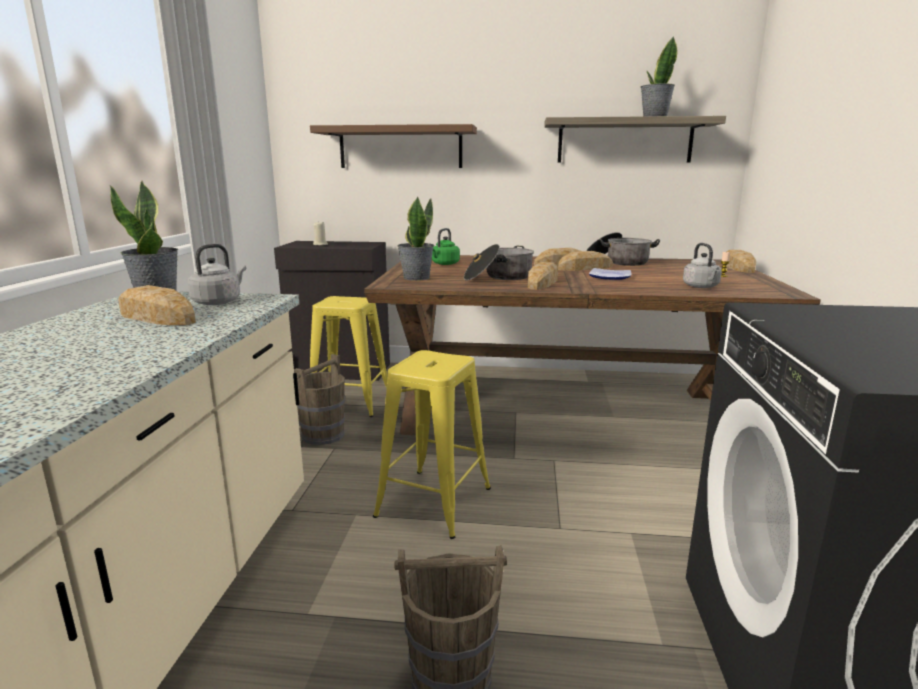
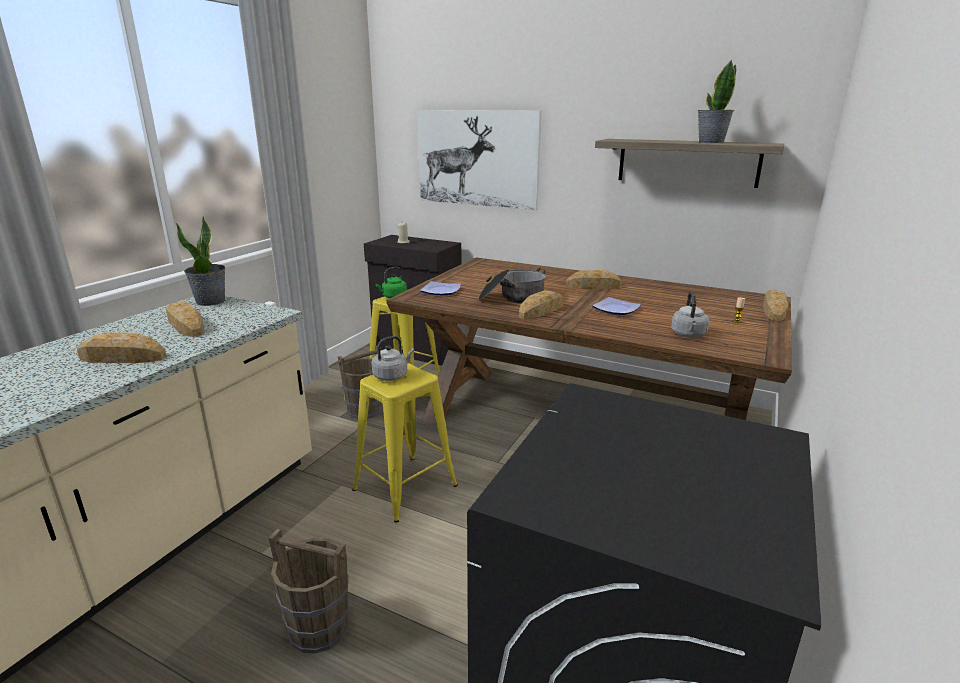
camera: 20 degrees right, 5 degrees up
(219, 302) = (240, 313): grey kettle -> grey kettle (392, 376)
(400, 148) = (477, 158): brown shelf -> picture
(416, 278) = (442, 291): potted plant -> plate
(444, 264) = (488, 274): green kettle -> green kettle (393, 297)
(585, 268) = (609, 294): bread -> bread (122, 357)
(618, 261) = (657, 287): cooking pot -> none

